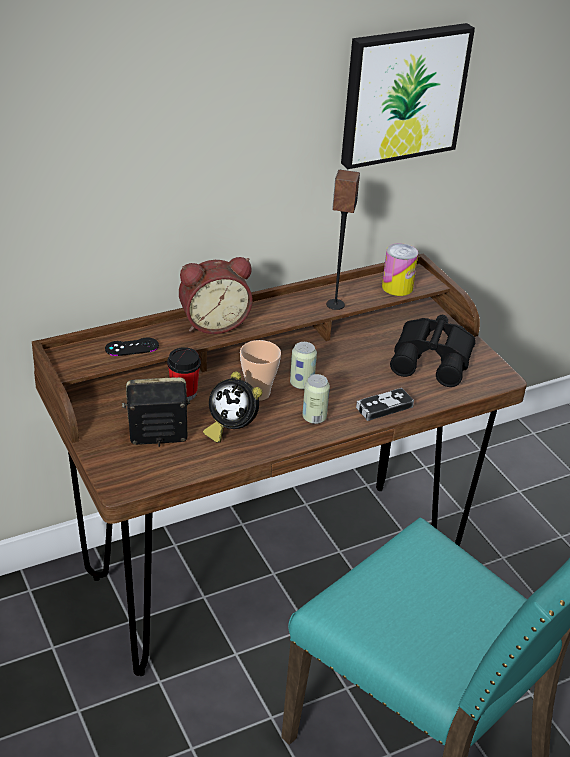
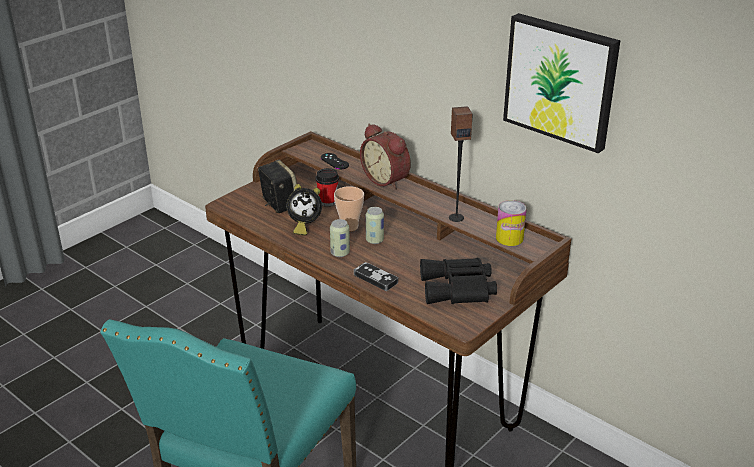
camera: 70 degrees right, 5 degrees down
(231, 429) = (303, 226): alarm clock -> alarm clock turned 105 degrees counterclockwise

